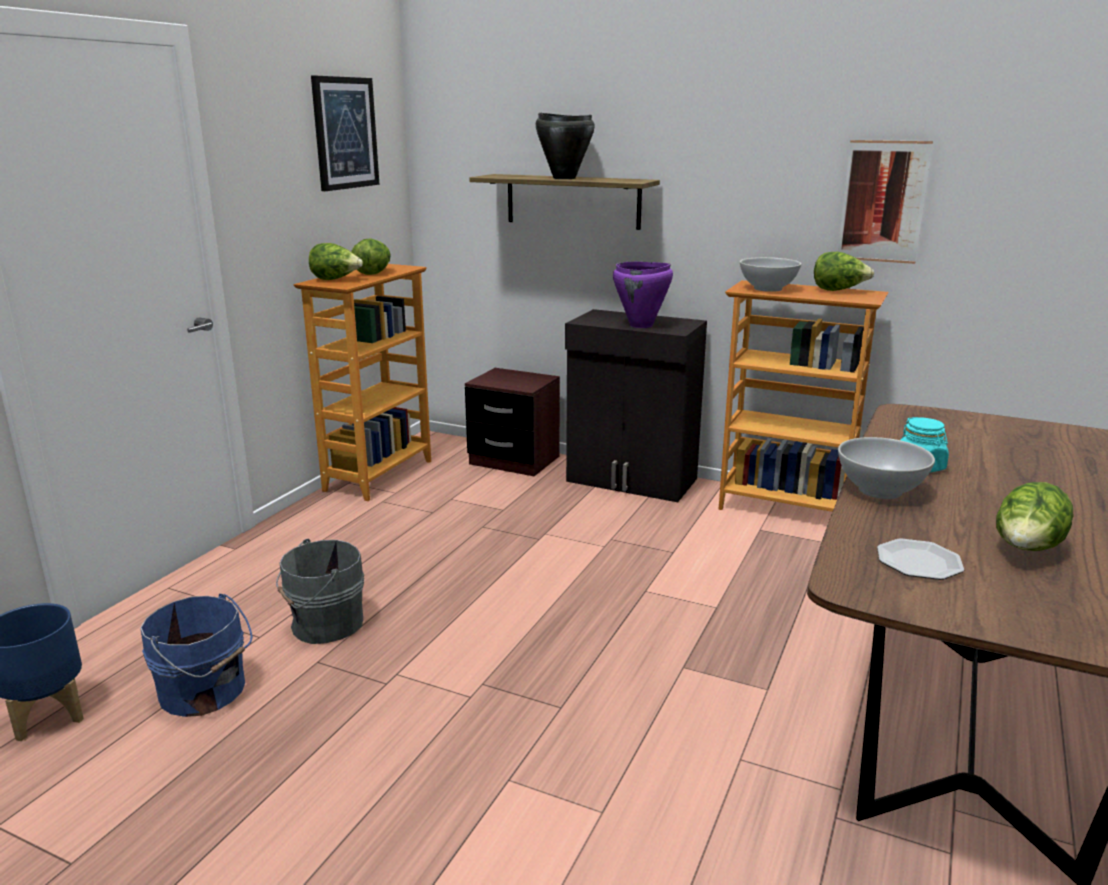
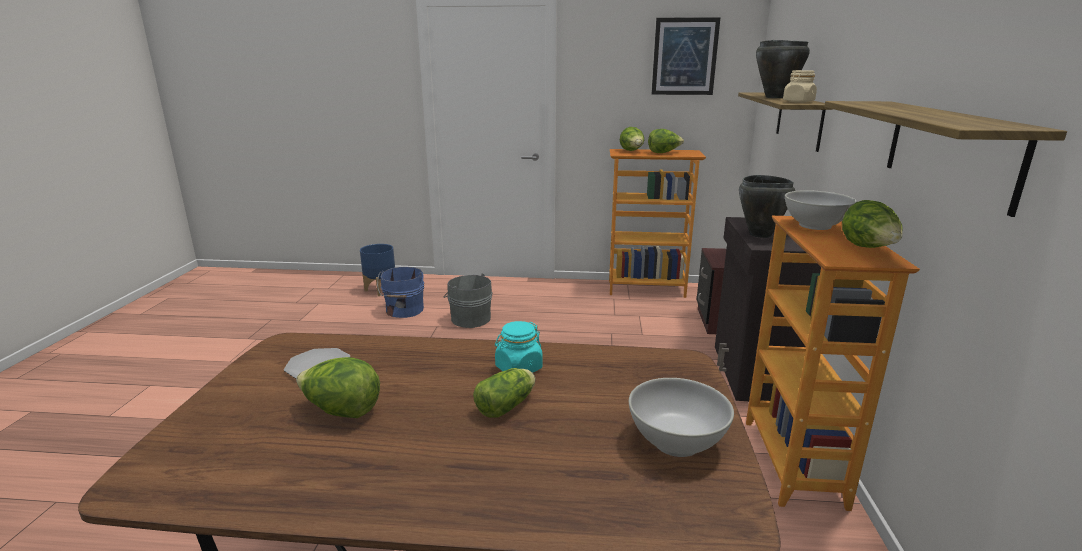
camera: 70 degrees right, 0 degrees up
(625, 180) = (798, 102): none -> beige jar
(641, 325) = (760, 235): purple cooking pot -> black cooking pot
(880, 490) = (452, 352): white bowl -> white bowl (676, 442)
(883, 202) = (949, 151): picture -> shelf
(994, 479) = (508, 405): none -> lettuce

